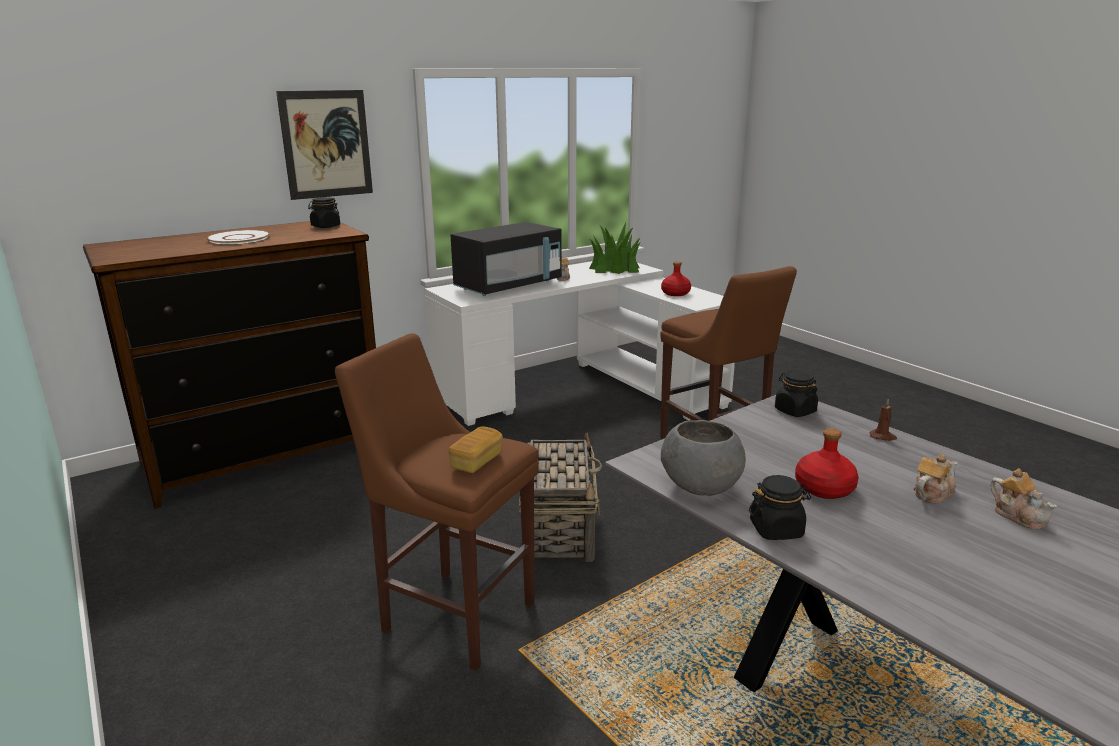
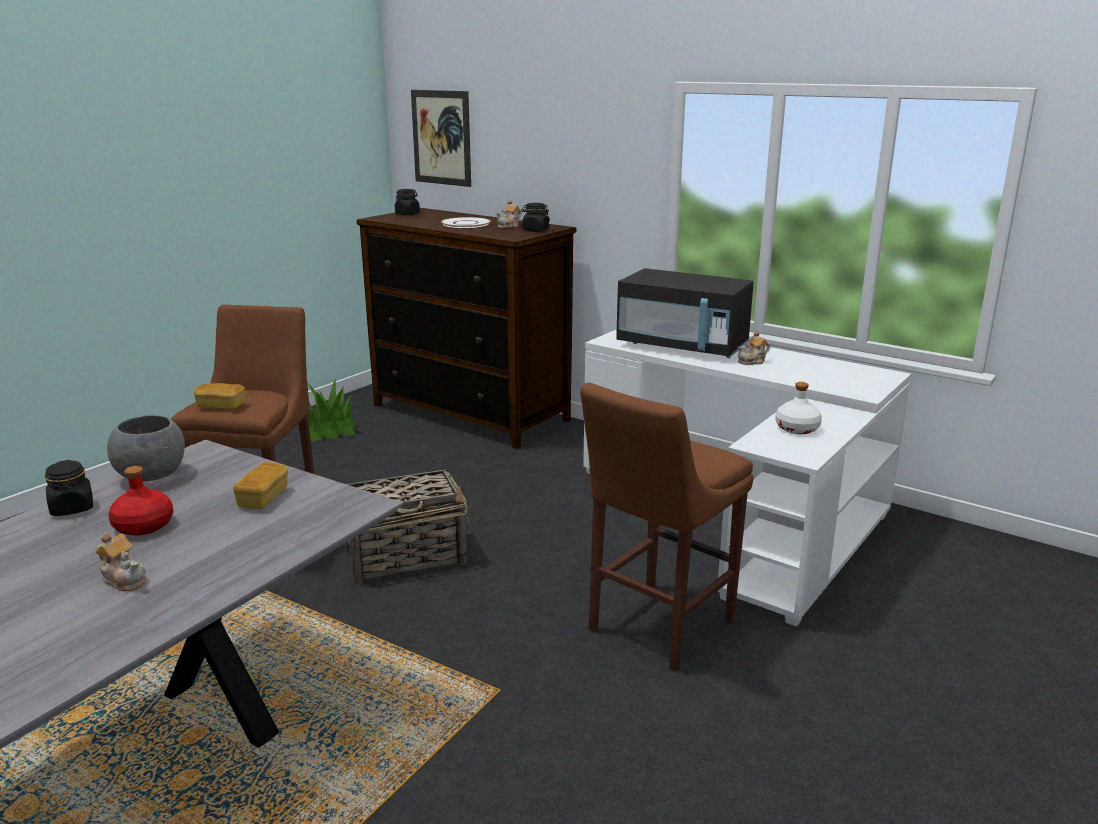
camera: 70 degrees right, 0 degrees up
(326, 144) = (585, 155): picture -> picture (441, 138)
(614, 268) = (843, 378): potted plant -> potted plant (329, 429)
(675, 293) = (796, 428): red bottle -> white bottle
(771, 436) = (263, 498): none -> bread
(794, 411) = (336, 507): black jar -> black jar (407, 214)
(883, 437) = (269, 556): brown candle -> none
(1018, 516) = (66, 626): teapot -> teapot (509, 226)

